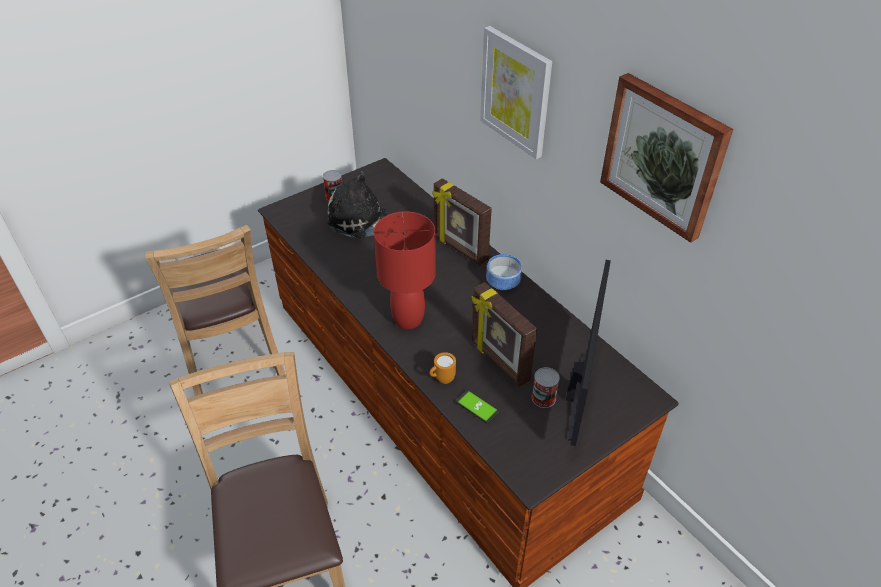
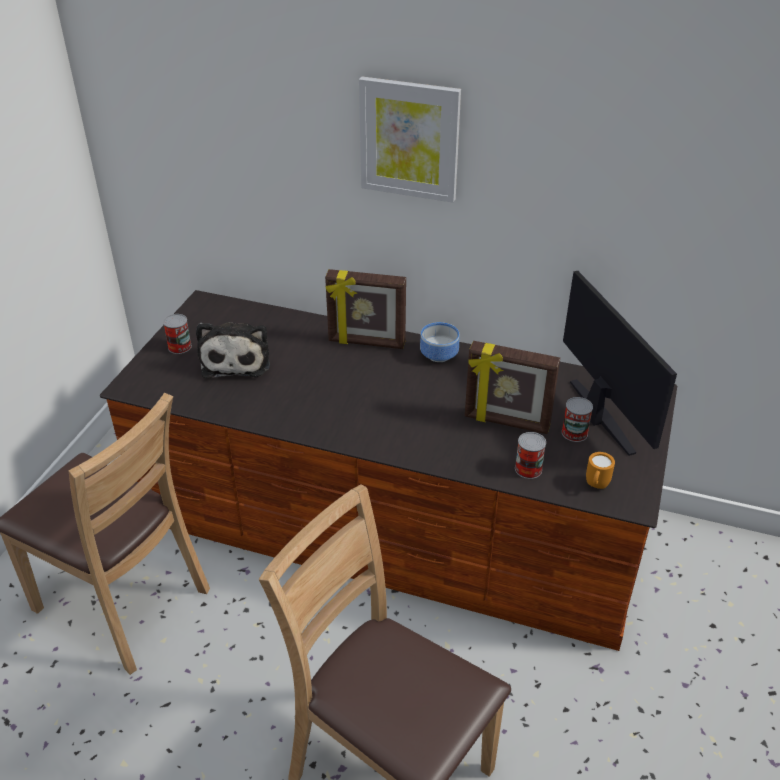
camera: 35 degrees left, 5 degrees down
(360, 221) = (236, 359): plush toy -> plush toy turned 90 degrees counterclockwise
(407, 319) = (384, 426): red table lamp -> none
(442, 379) = (473, 462): orange mug -> orange mug (596, 486)
(477, 407) = (528, 469): phone -> can
(664, 156) = (622, 140): picture -> none

